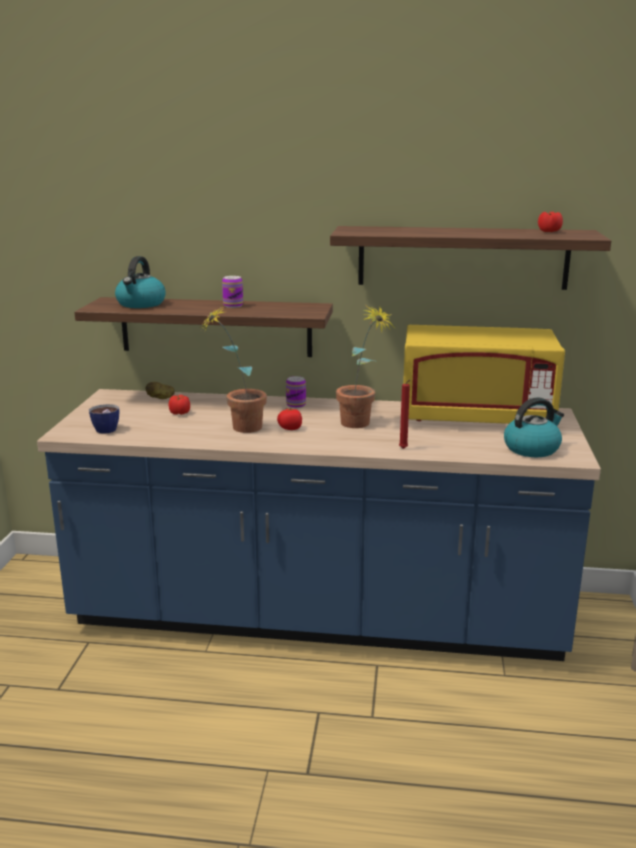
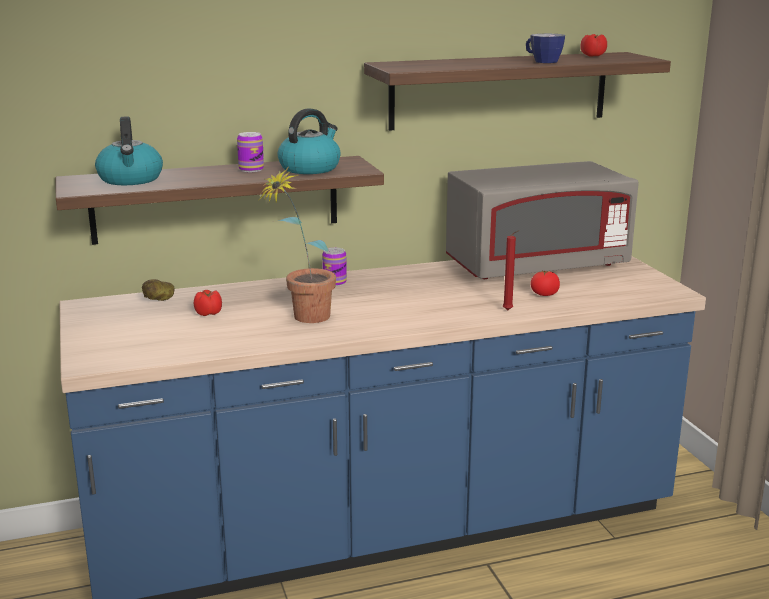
camera: 25 degrees left, 0 degrees up
(105, 428) = (137, 347): cup -> cup (542, 61)
(290, 428) = (362, 309): tomato -> tomato (544, 294)
(361, 425) = (434, 293): potted plant -> none
(476, 417) = (536, 266): yellow microwave -> grey microwave
(532, 448) = (626, 288): kettle -> kettle (310, 168)

